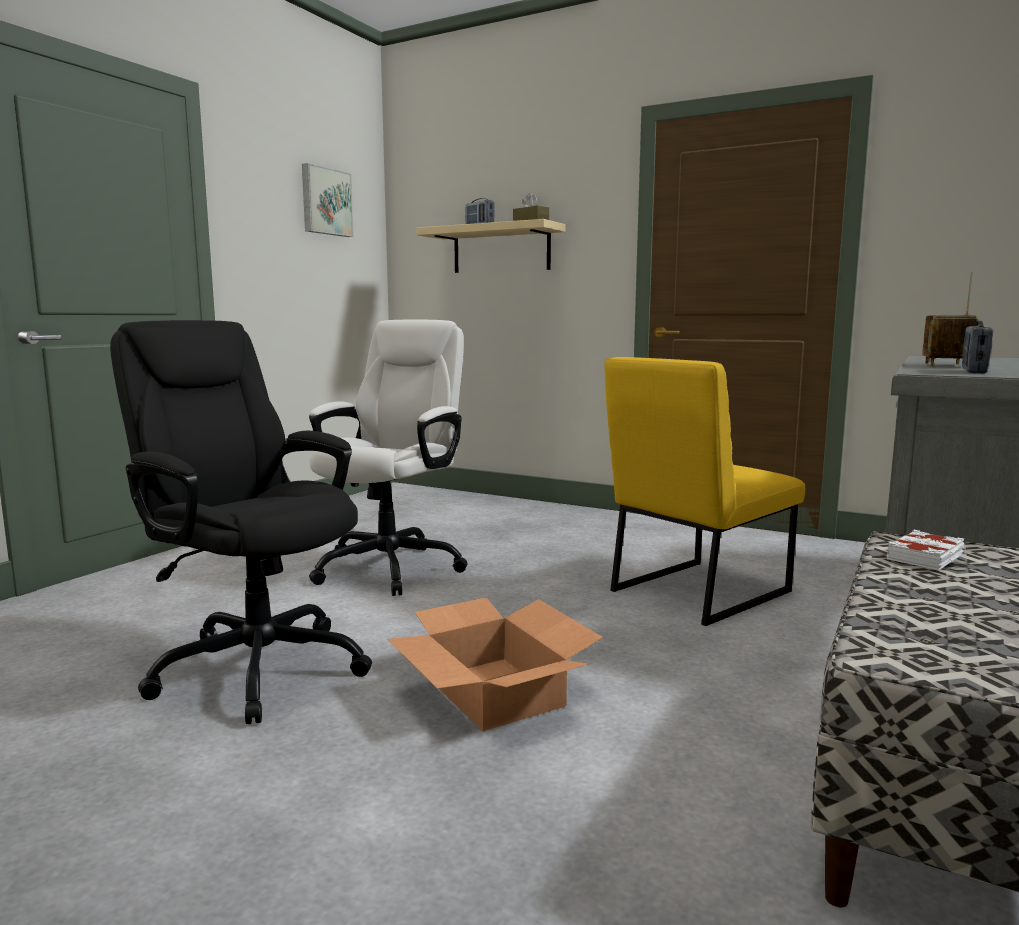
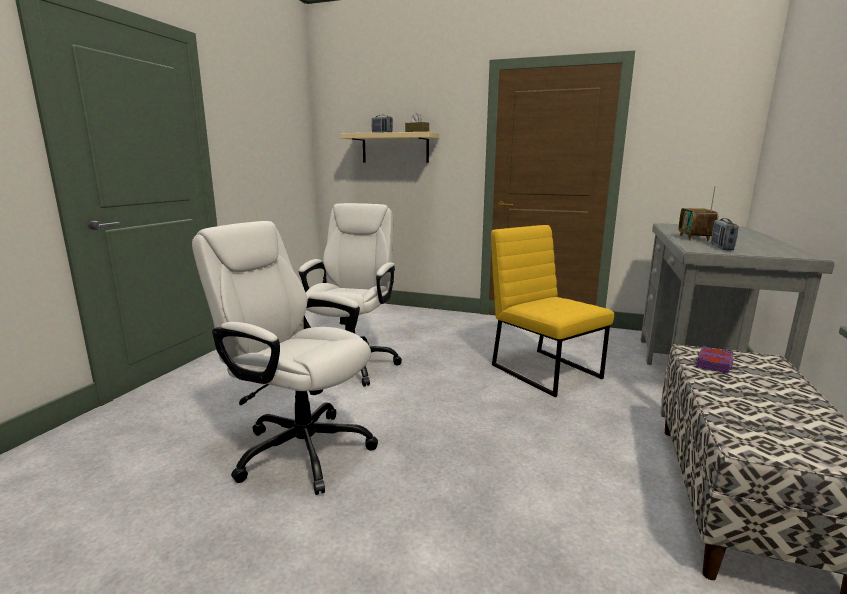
camera: 10 degrees left, 5 degrees up
(254, 667) = (299, 449): black office chair -> white office chair
(325, 202) = (277, 114): picture -> none
(494, 692) = (460, 454): cardboard box -> none
(696, 592) = (543, 370): yellow chair -> yellow chair turned 105 degrees clockwise
(926, 557) = (714, 364): white book -> purple book

